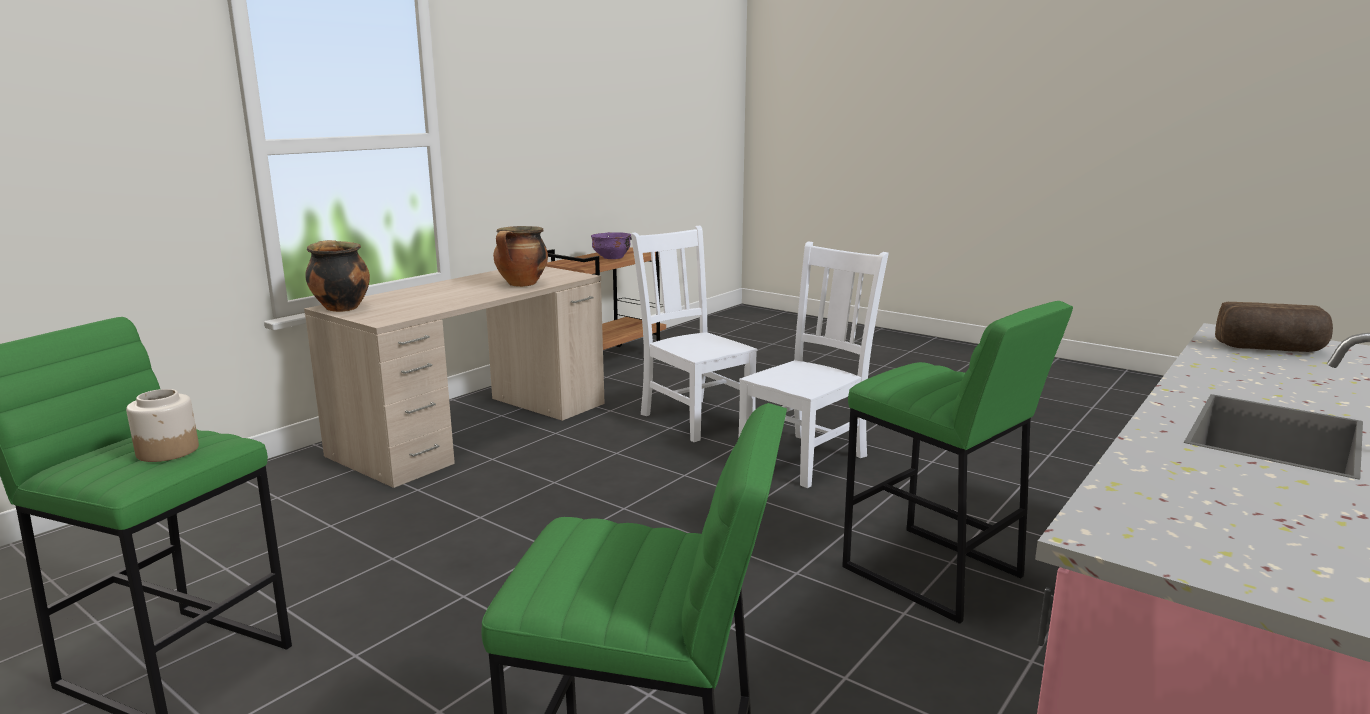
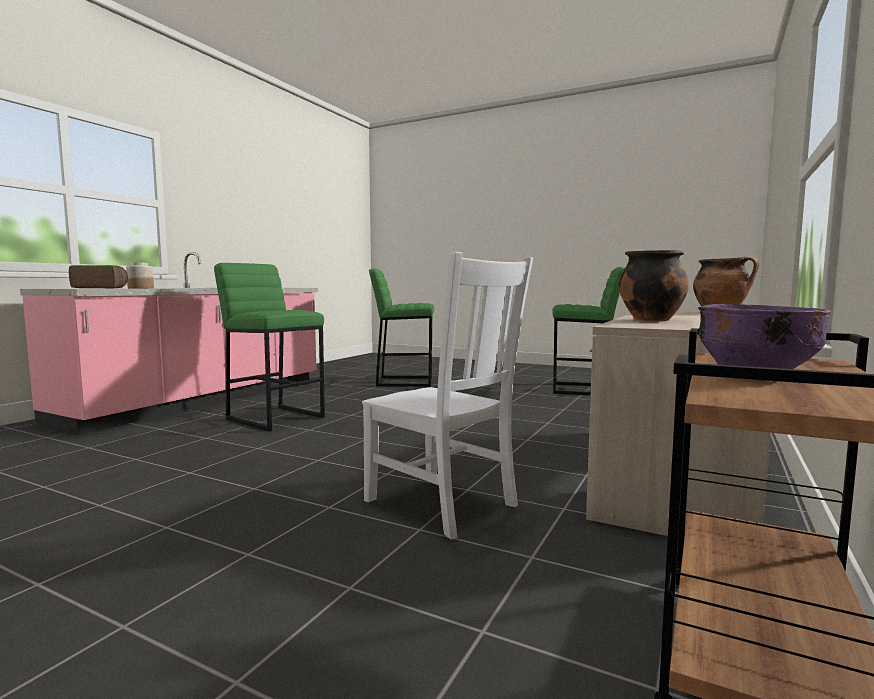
camera: 170 degrees right, 10 degrees down
(168, 451) = (568, 304): jar -> jar (140, 288)
(806, 458) = (317, 467): white chair -> none

